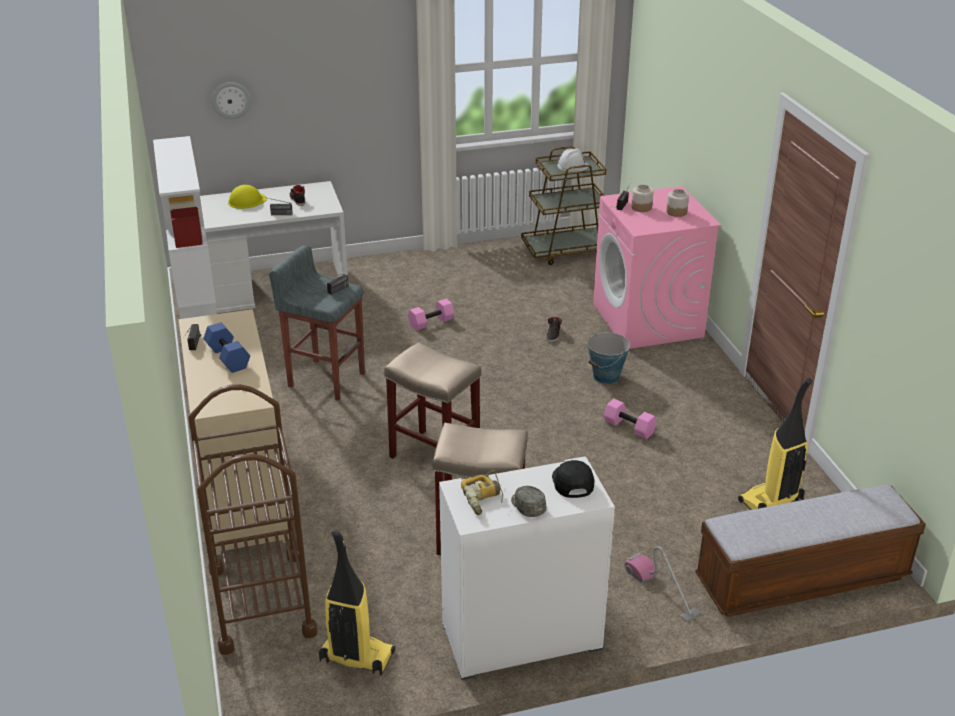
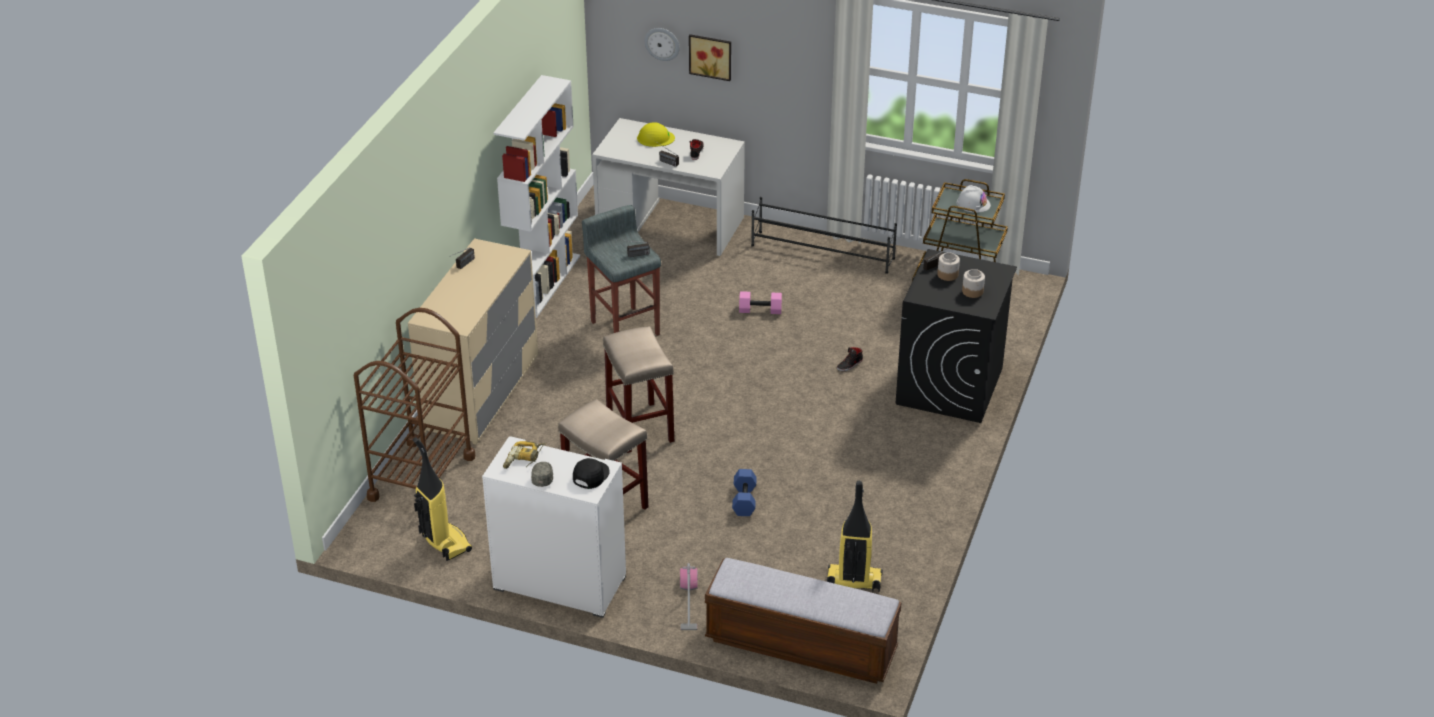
camera: 35 degrees right, 5 degrees up
(226, 357) = (474, 284): blue dumbbell -> blue dumbbell (743, 500)
(285, 99) = (711, 56): none -> picture
(432, 264) = (823, 252): none -> black shoe rack
(606, 376) = (849, 421): bucket -> none
(628, 427) = (814, 472): pink dumbbell -> none
(648, 321) = (949, 386): pink washing machine -> black washing machine

